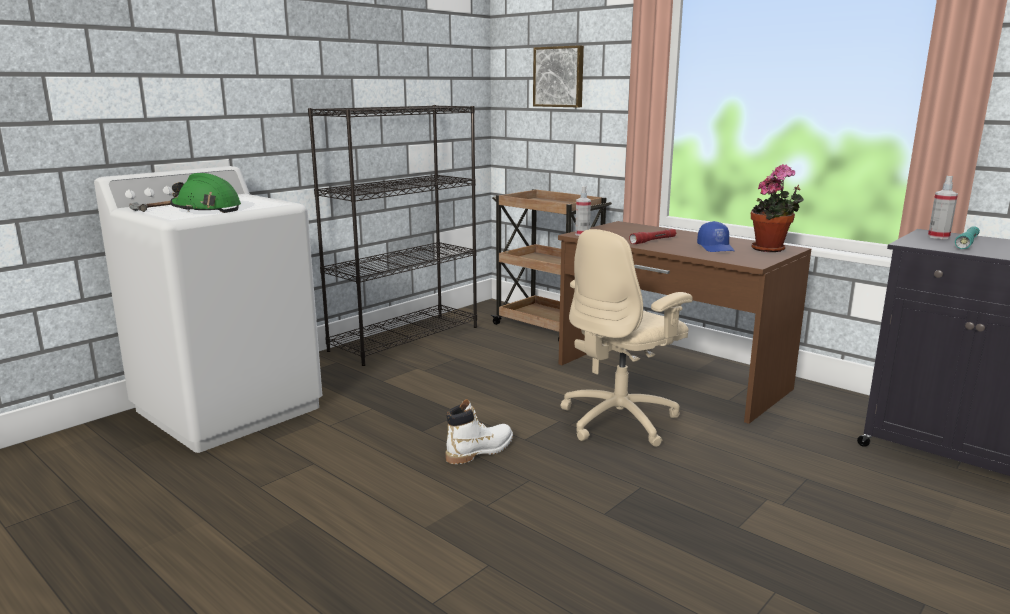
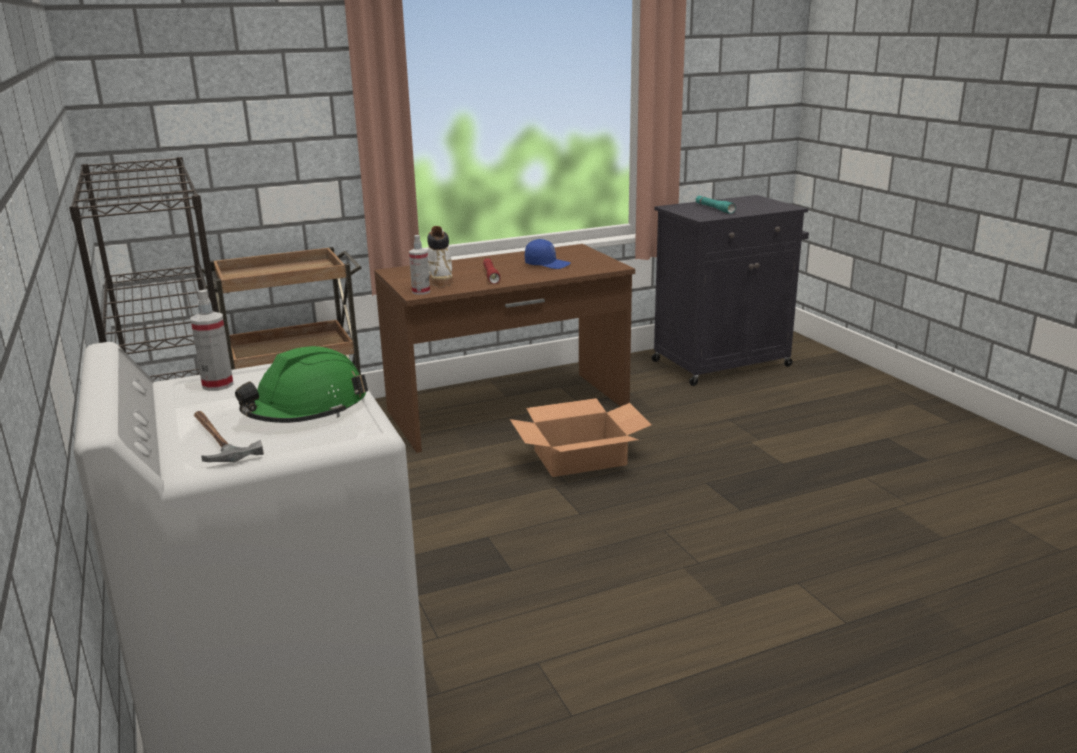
camera: 65 degrees left, 5 degrees up
(480, 451) = (587, 543): white boot -> white boot (438, 277)
(559, 77) = (216, 99): picture -> none
(620, 420) = (579, 457): beige office chair -> cardboard box
(771, 249) = (573, 253): potted plant -> none
(938, 237) = (689, 209): spray bottle -> spray bottle (218, 385)

